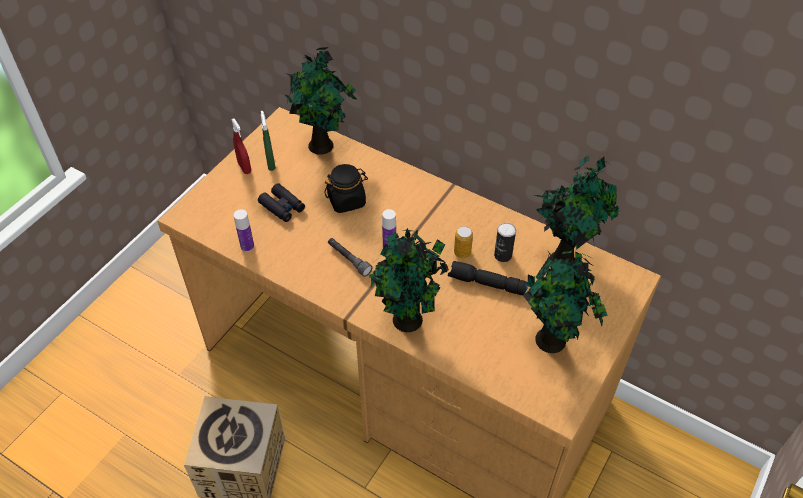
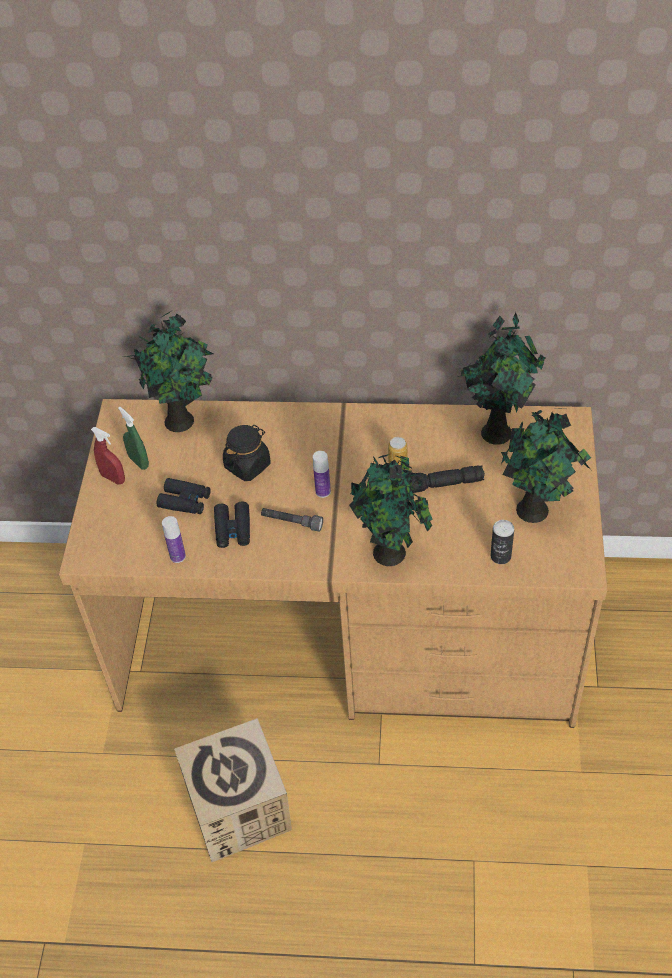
camera: 25 degrees left, 0 degrees up
(301, 244) = (233, 529): none -> black binoculars
(503, 255) = (437, 451): can -> can (500, 556)

